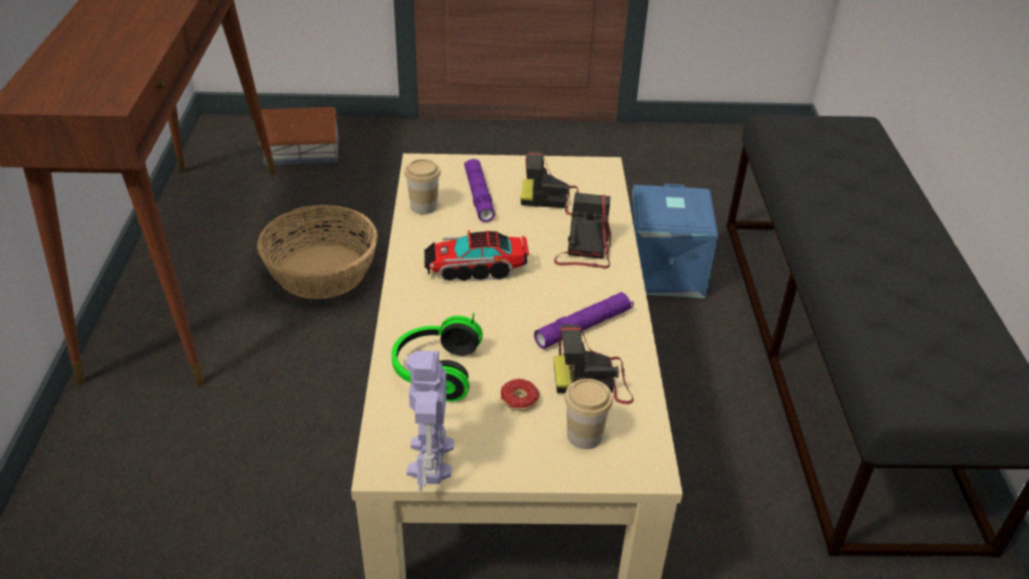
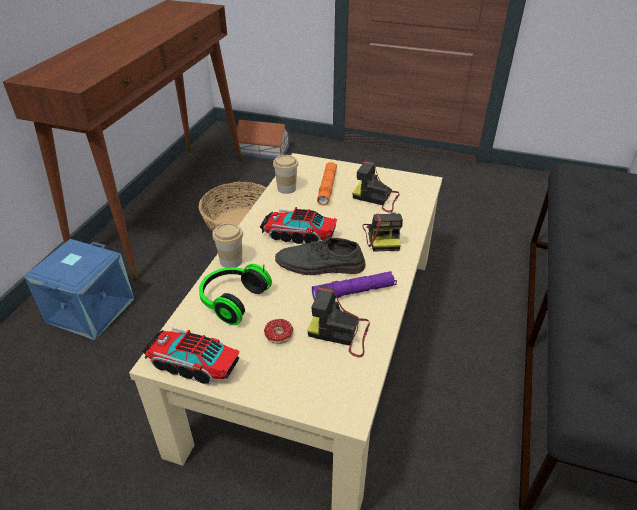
camera: 20 degrees right, 0 degrees up
(430, 460) = (193, 364): toy robot -> toy truck
(479, 196) = (327, 187): purple flashlight -> orange flashlight
(524, 302) = (319, 265): none -> grey shoe
(584, 435) = (312, 374): cup -> cup (231, 261)
(585, 249) = (383, 236): camera -> camera turned 150 degrees clockwise
(662, 271) = (468, 266): blue storage box -> blue storage box (90, 309)

